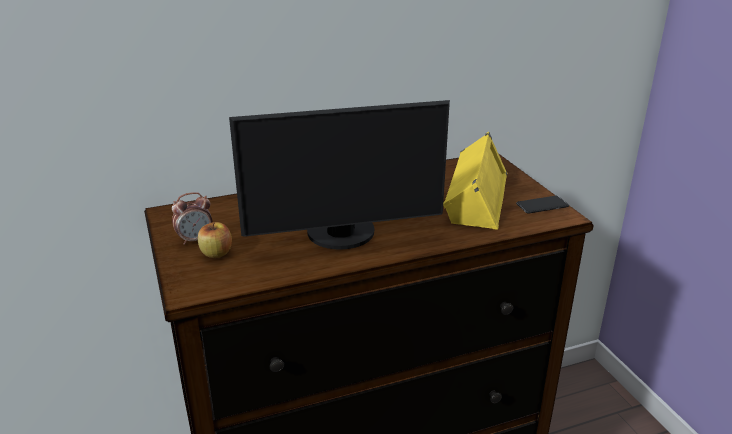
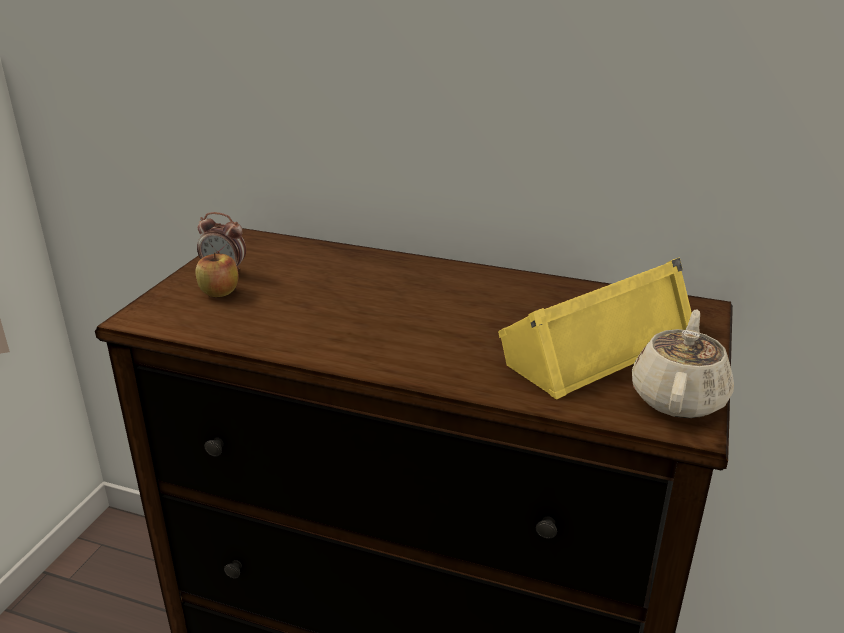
camera: 40 degrees right, 0 degrees up
(342, 235) = (360, 325): monitor -> none
(542, 205) = (678, 397): phone -> beige teapot

